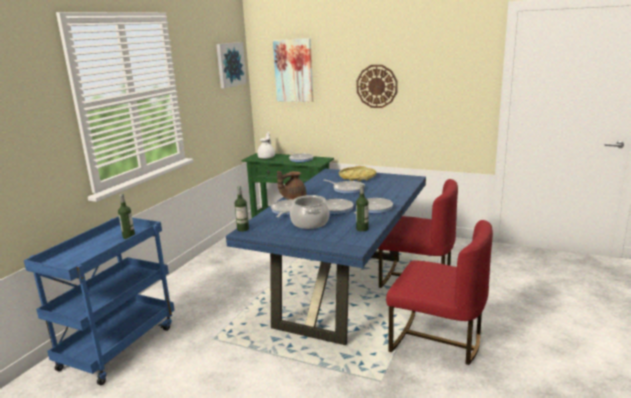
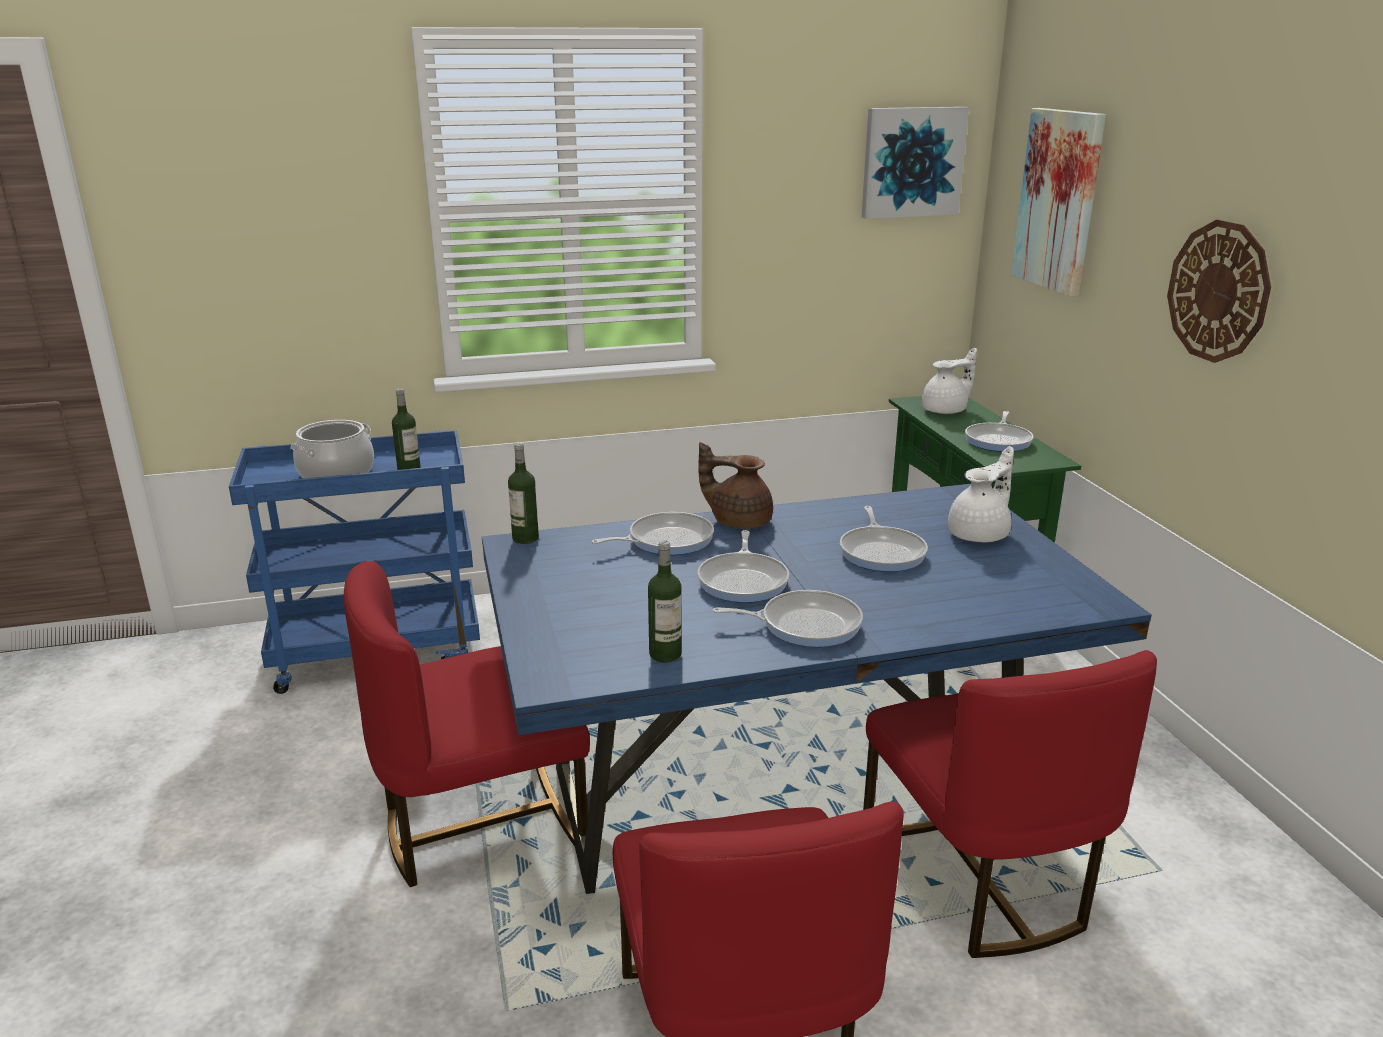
camera: 50 degrees right, 5 degrees up
(279, 356) = (481, 824): none -> red chair
(309, 223) = (629, 586): cooking pot -> cooking pot (336, 474)
(357, 177) = (980, 535): yellow tray -> white teapot

